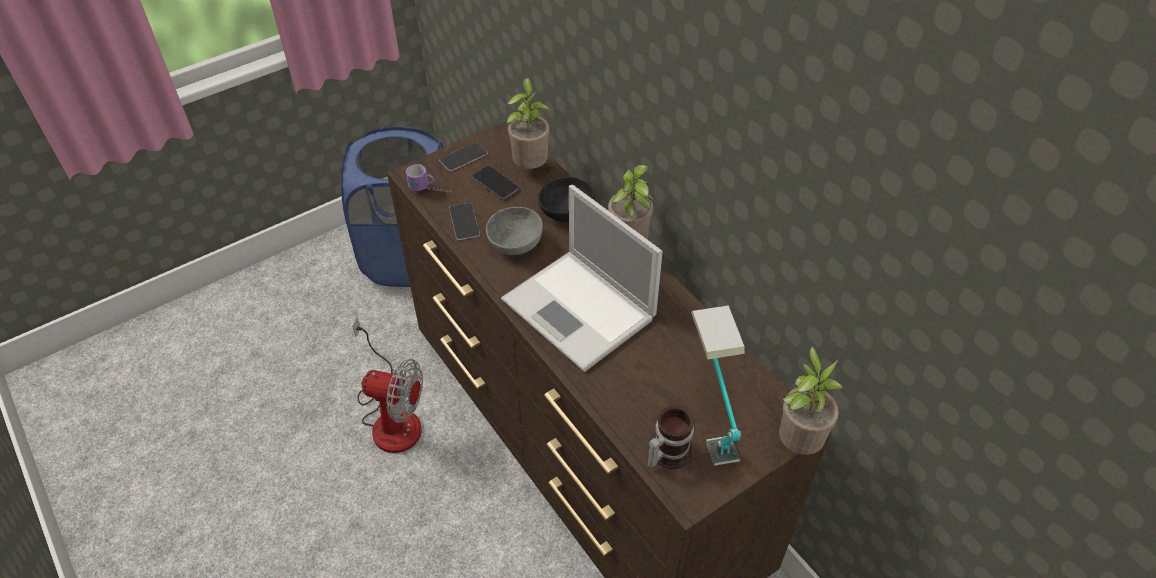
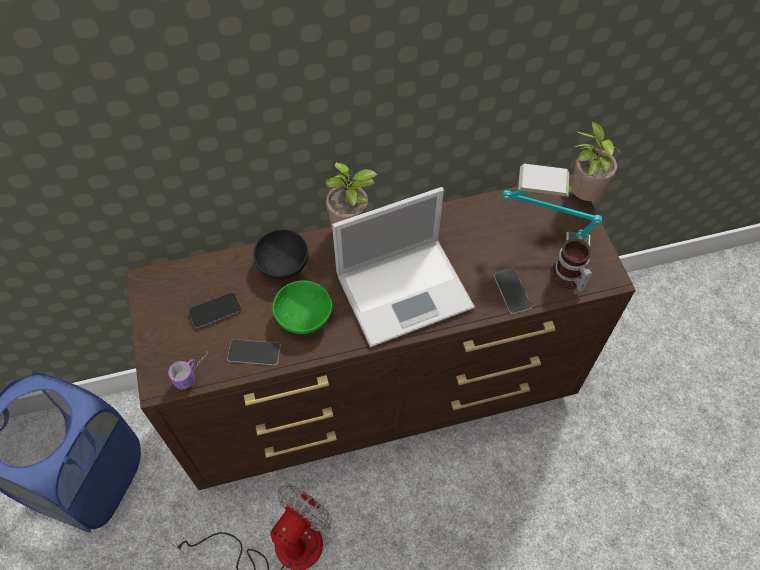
camera: 70 degrees left, 10 degrees up
(463, 157) = (159, 329): phone -> phone (512, 291)
(514, 244) = (304, 317): grey bowl -> green bowl
(531, 167) = (207, 274): potted plant -> none

